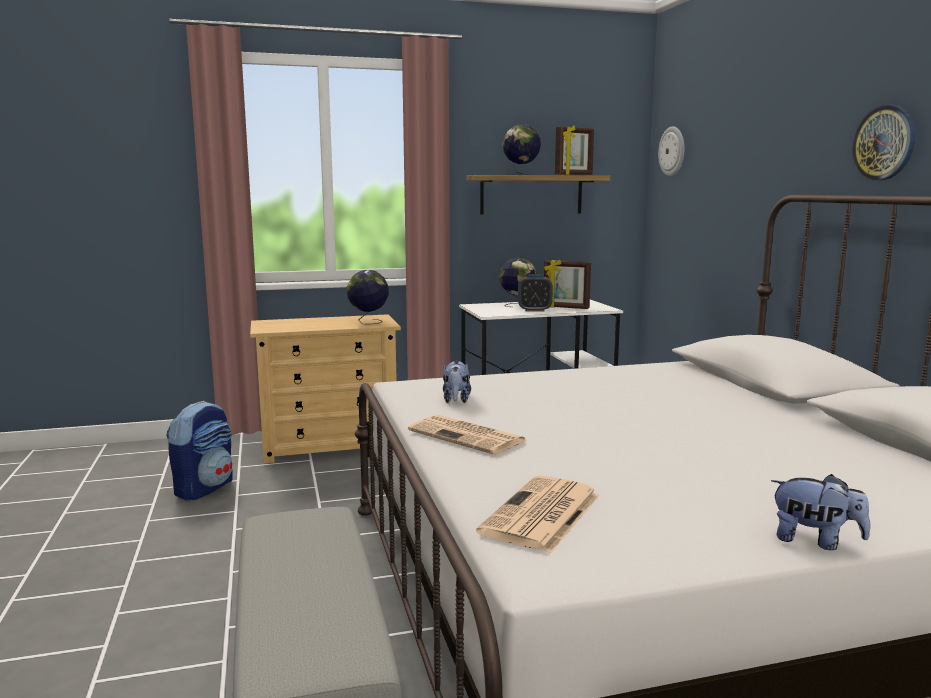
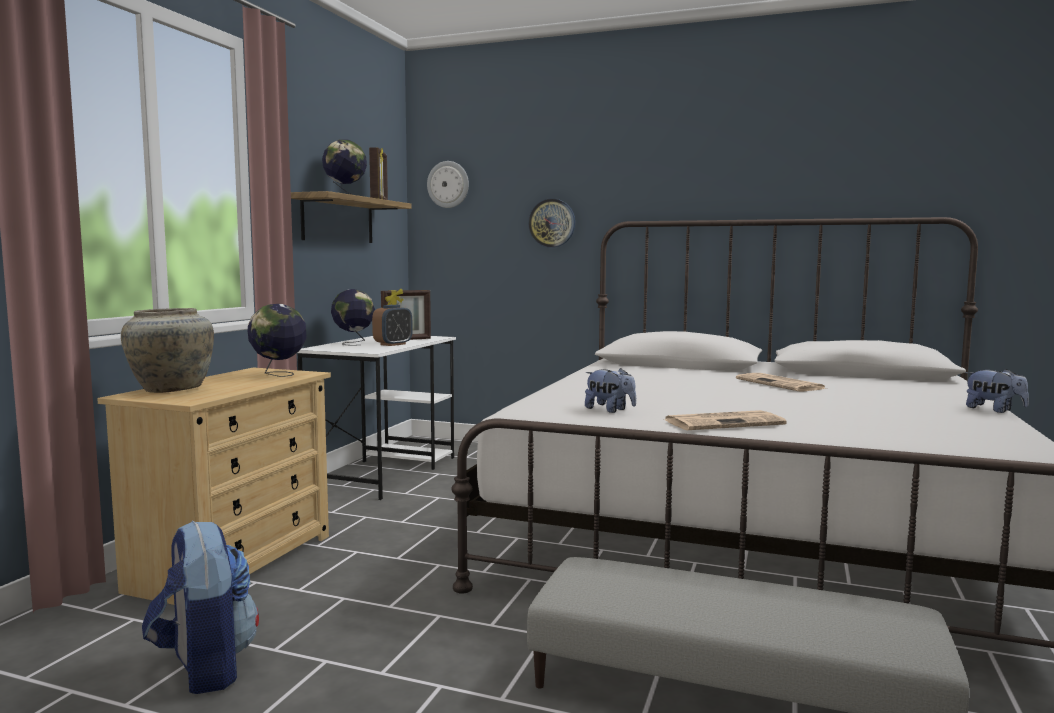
camera: 55 degrees left, 5 degrees down
(289, 322) = (171, 389): none -> beige vase
(542, 515) = (929, 437): newspaper -> newspaper (781, 384)
(815, 541) = (994, 410): plush toy -> plush toy turned 75 degrees clockwise
(884, 143) = (707, 183): wall clock -> wall clock (552, 223)

